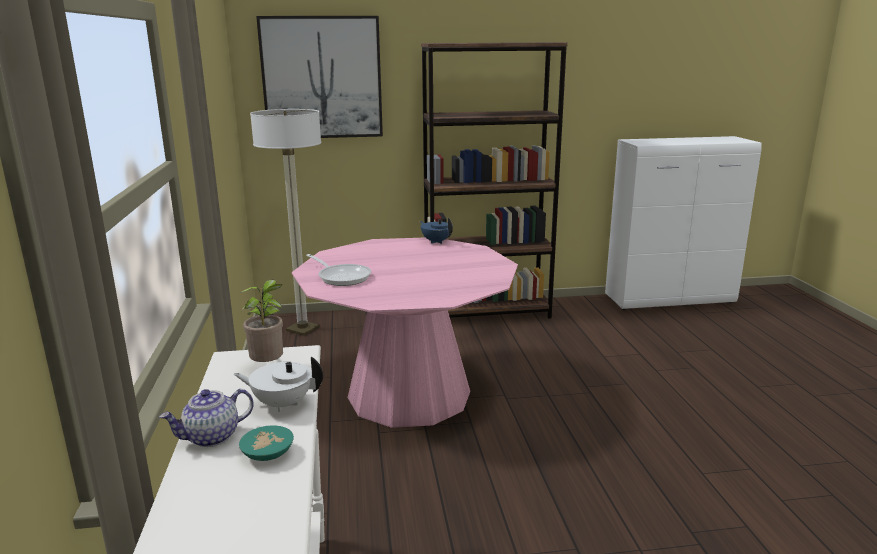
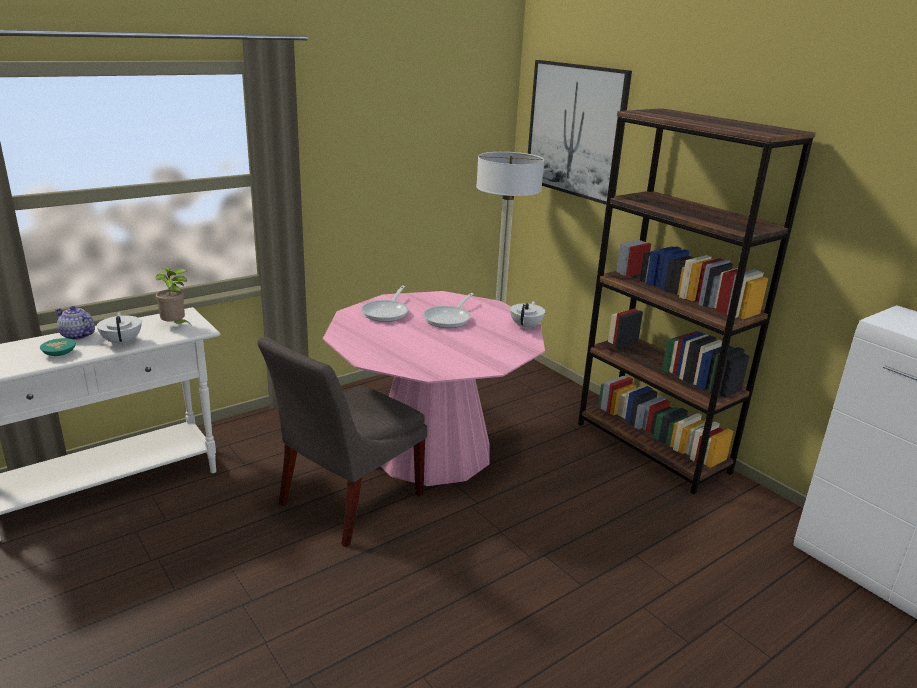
camera: 60 degrees right, 5 degrees up
(388, 259) = (449, 318): none -> frying pan
(436, 241) = (526, 326): blue teapot -> white teapot
(454, 458) = (346, 502): none -> grey chair

